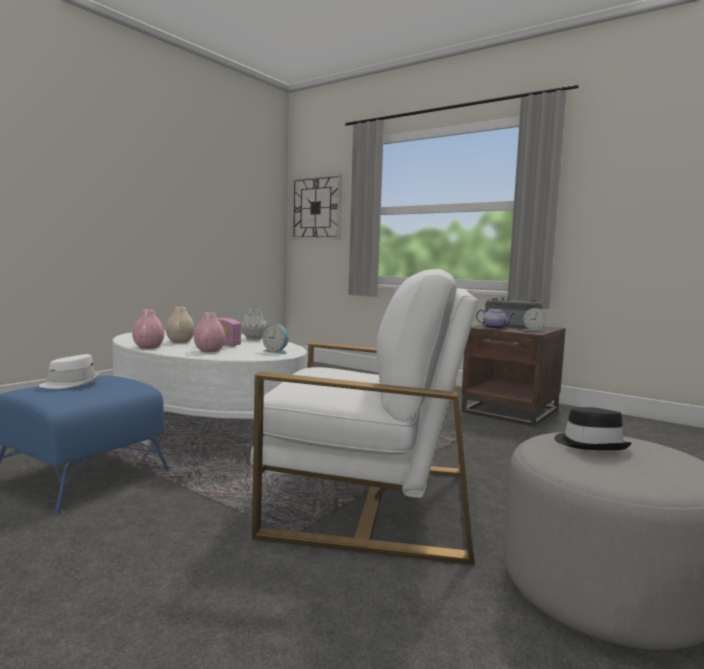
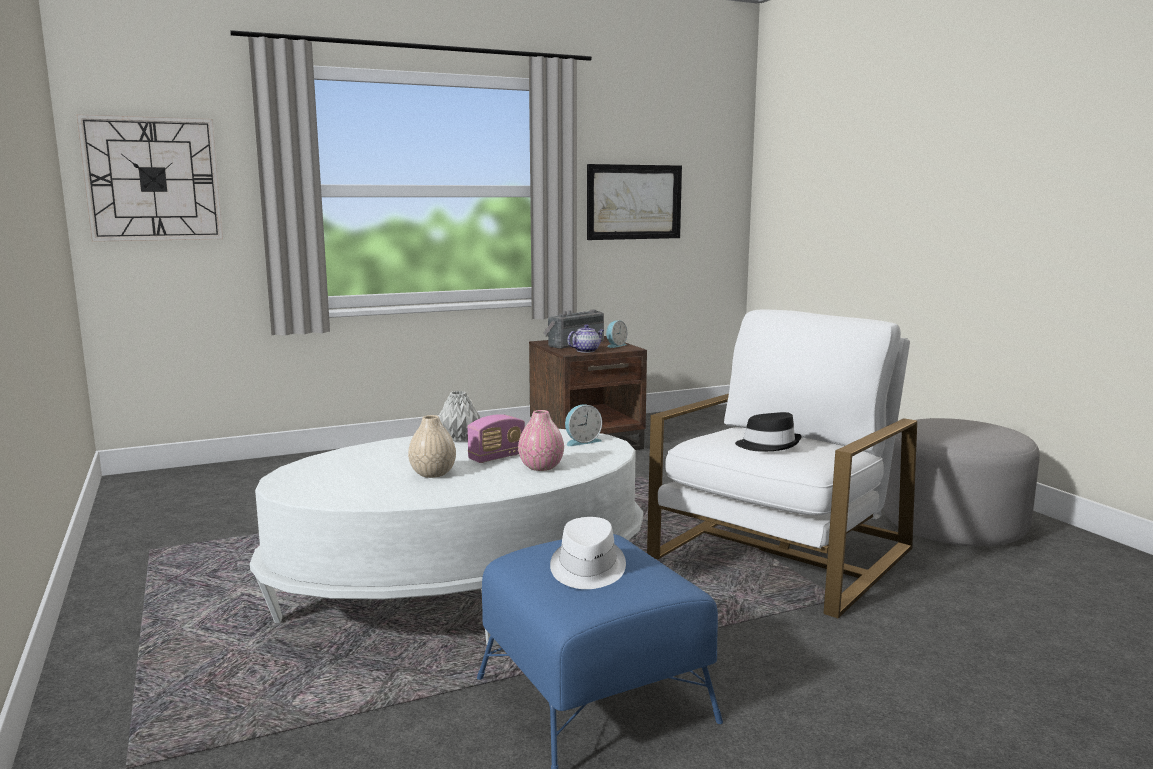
camera: 60 degrees left, 5 degrees up
(148, 347) = (470, 493): pink vase -> none
(590, 444) = (940, 430): black hat -> black hat (768, 445)
(627, 210) = (634, 202): none -> picture

